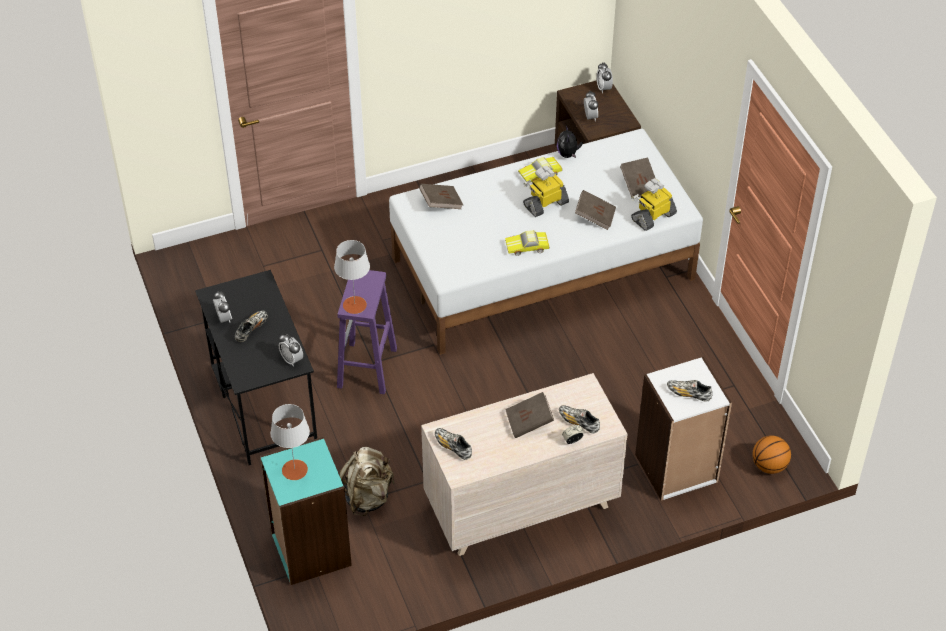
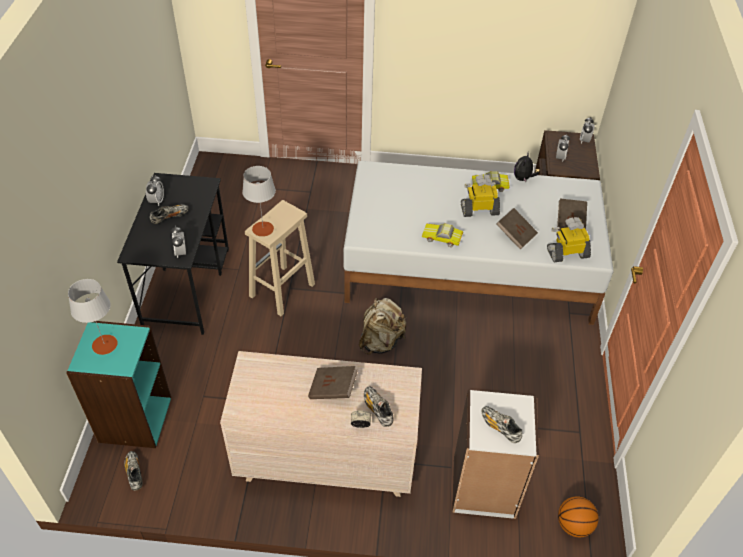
camera: 25 degrees right, 0 degrees up
(367, 369) = (281, 291): purple stool -> beige stool
(368, 496) = (210, 394): beige backpack -> beige backpack (381, 341)
(441, 203) = (394, 179): brown book -> none
(453, 447) = (250, 383): shoe -> shoe (134, 473)

